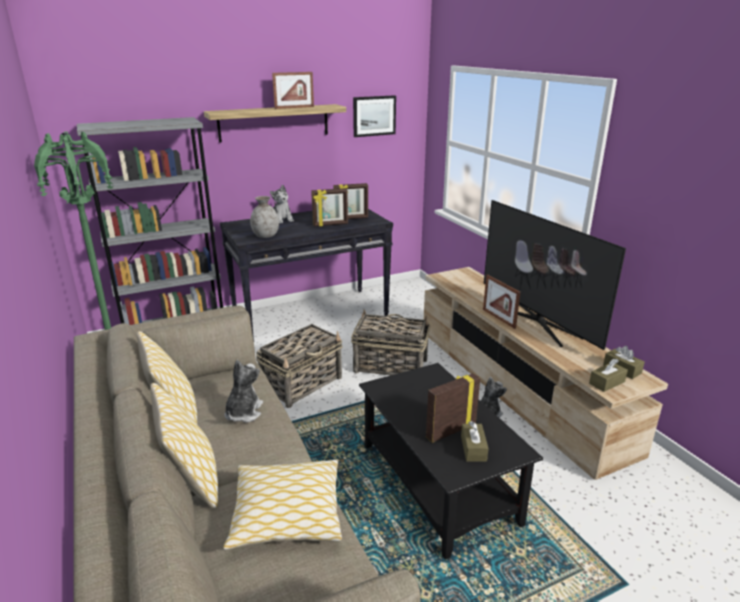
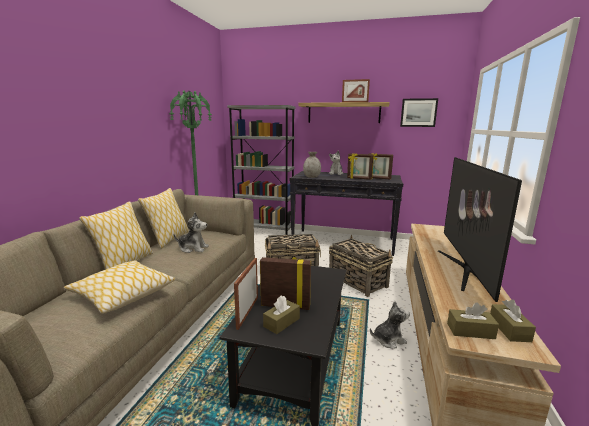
camera: 40 degrees right, 10 degrees down
(243, 412) = (193, 248): plush toy -> plush toy turned 45 degrees clockwise
(498, 318) = (430, 257): picture frame -> picture frame (247, 312)

